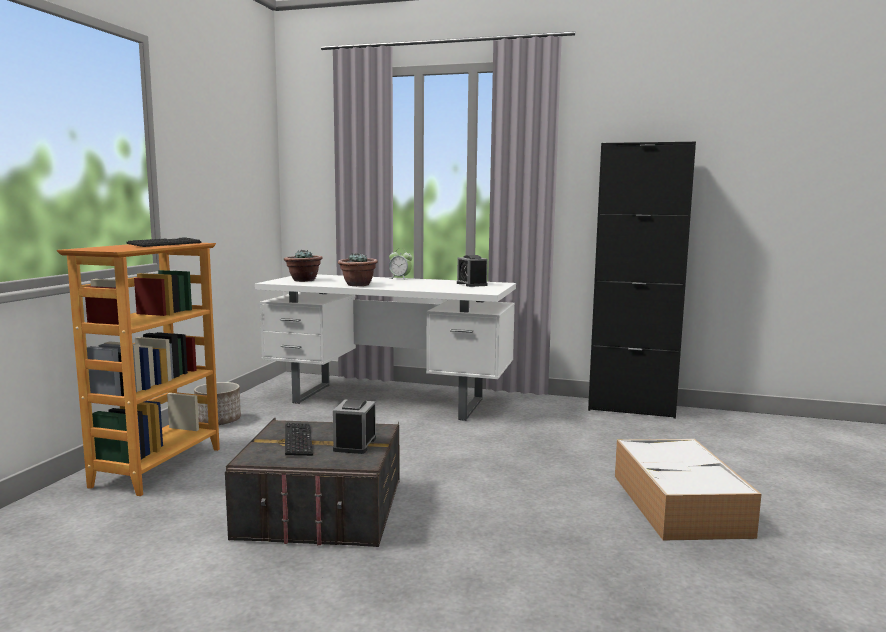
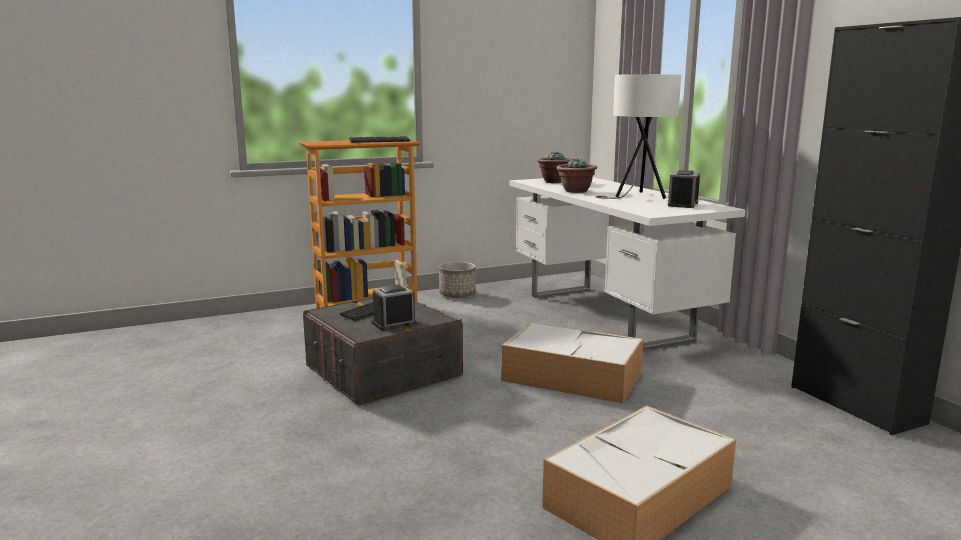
camera: 50 degrees right, 5 degrees up
(400, 278) = (644, 190): alarm clock -> none
(421, 283) = (637, 197): none -> white table lamp
(473, 451) = (574, 377): none -> storage box

